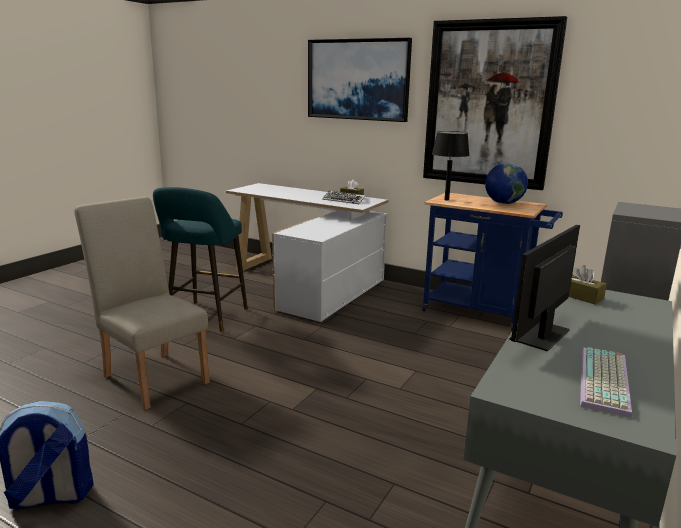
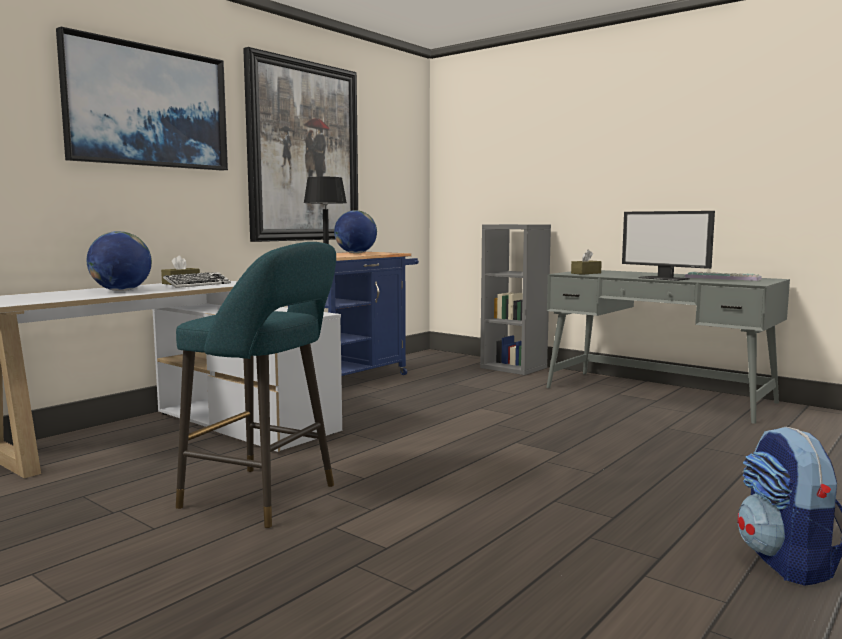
camera: 80 degrees left, 10 degrees down
(153, 375) = (477, 525): beige chair -> none
(301, 194) = (121, 290): none -> globe

